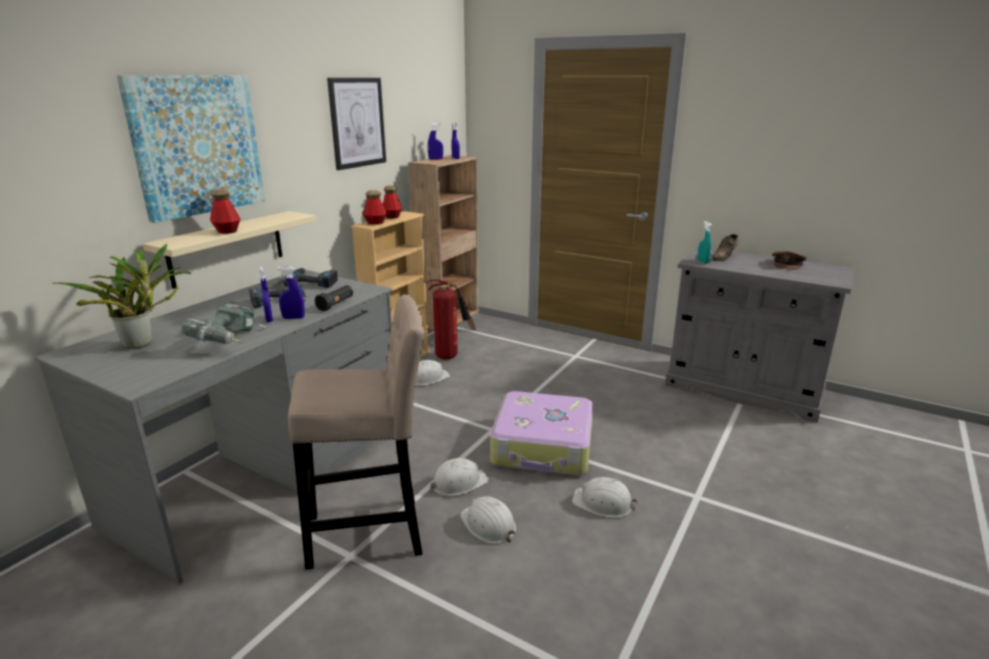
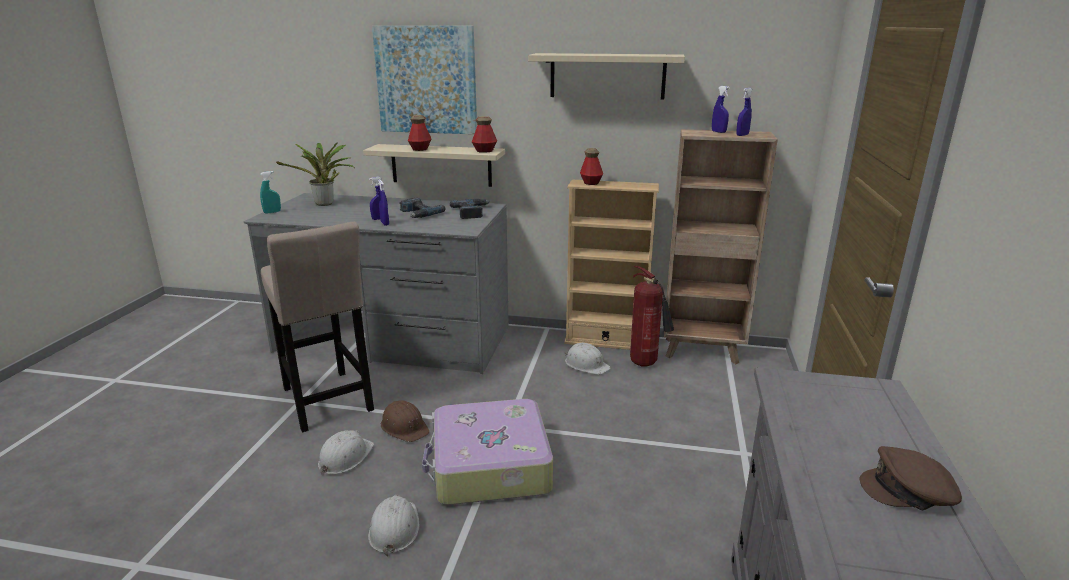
camera: 70 degrees right, 0 degrees up
(230, 341) = (334, 219): power drill -> none
(336, 304) = (421, 228): black flashlight -> none
(357, 122) = (607, 76): picture -> beige shelf
(392, 217) = (624, 183): bottle -> bottle (484, 151)
(459, 483) = (404, 427): white hard hat -> brown hard hat
(702, 262) = (791, 388): turquoise spray bottle -> turquoise spray bottle (272, 212)
(724, 257) = (858, 410): brown shoe -> none

